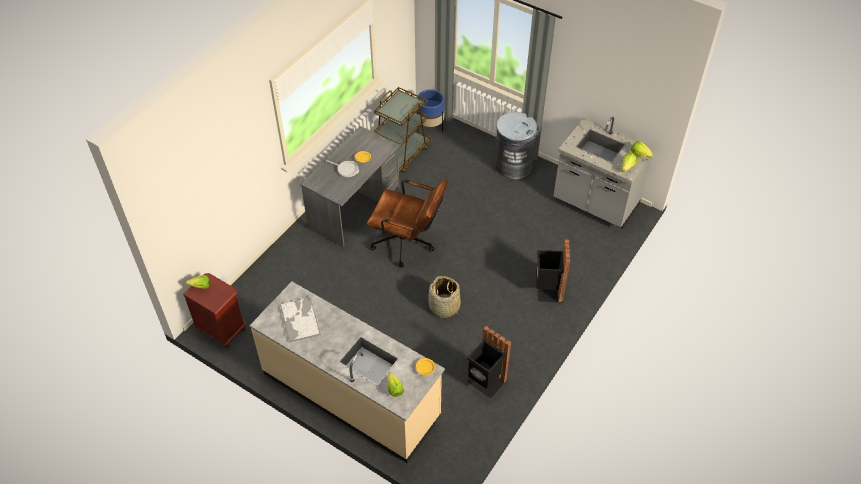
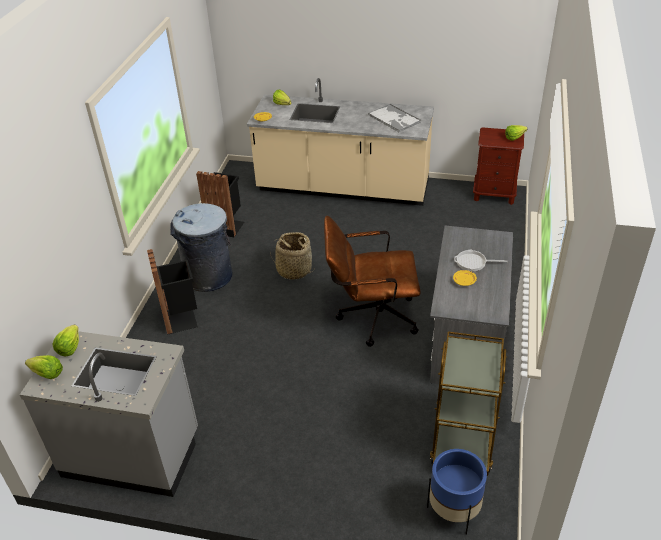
camera: 160 degrees right, 10 degrees down
(513, 165) = (279, 479): grey trash can -> grey trash can (209, 276)

